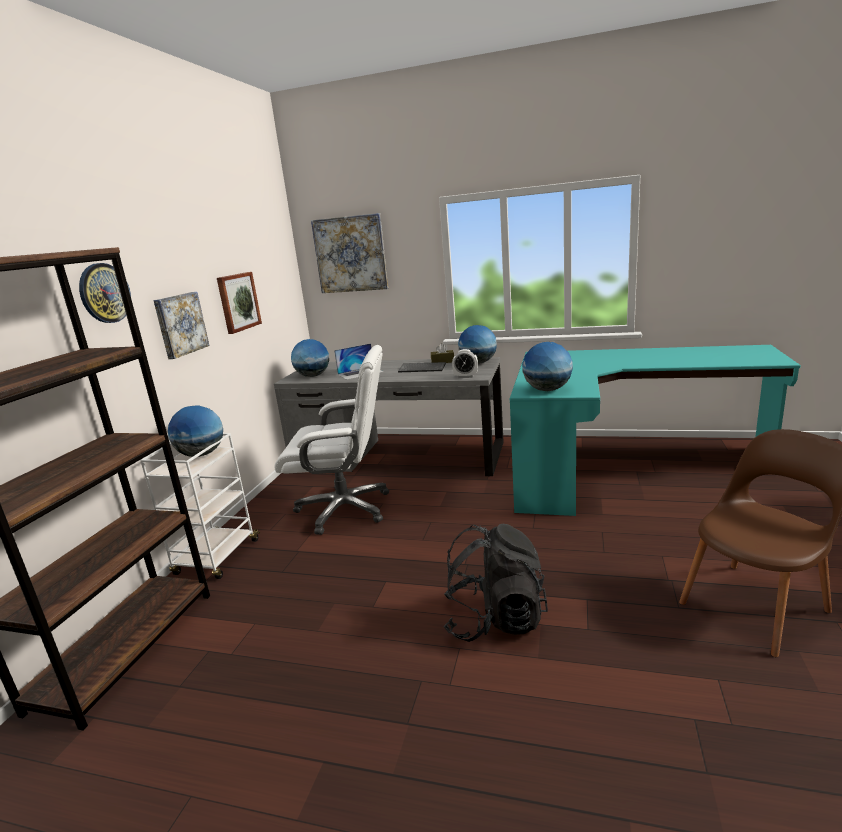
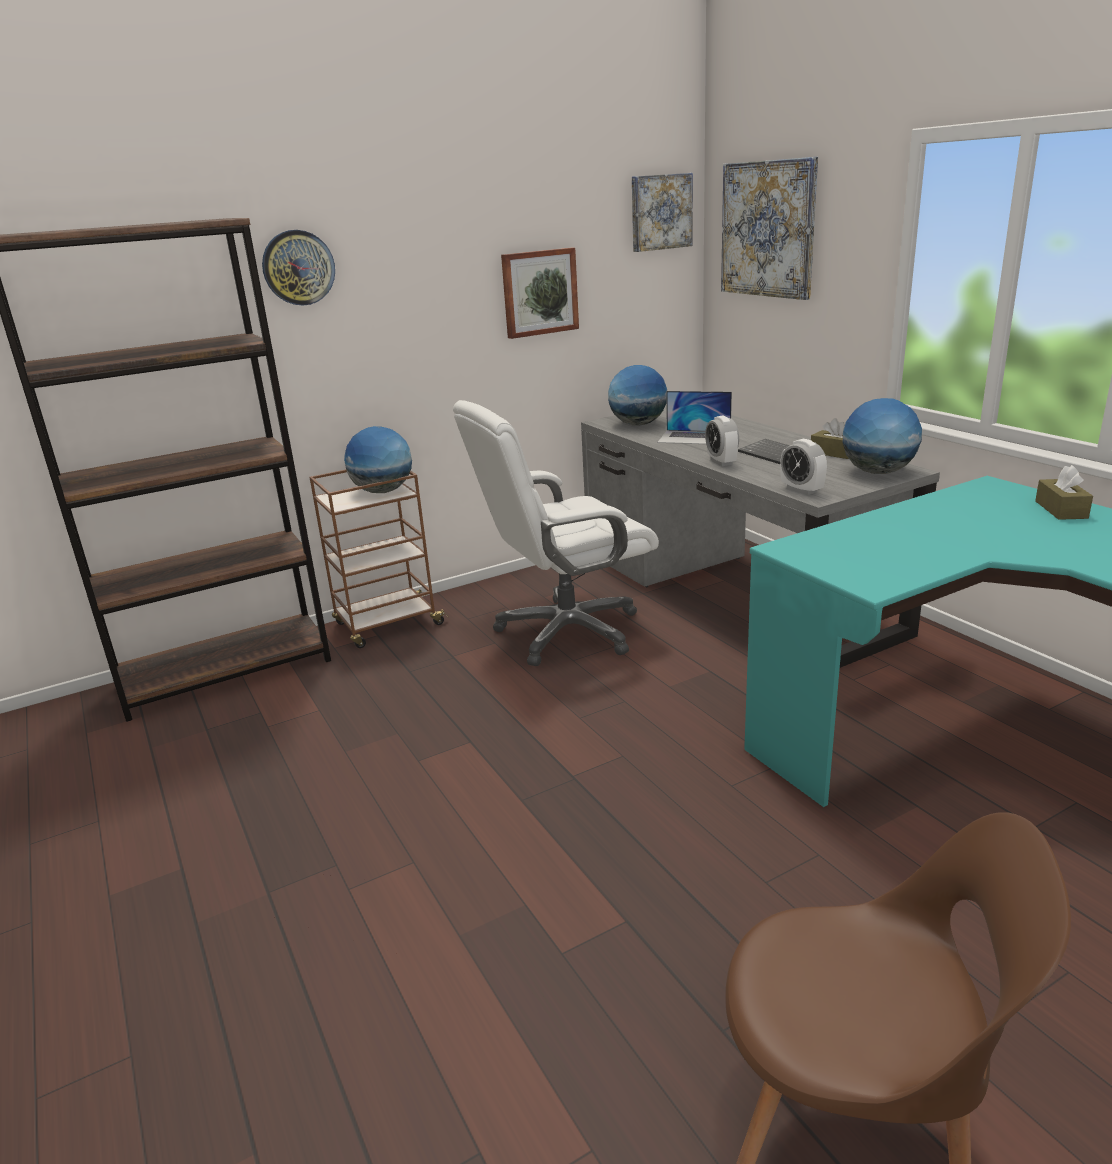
camera: 45 degrees right, 5 degrees up
(180, 324) = (416, 316): picture -> picture (660, 212)
(217, 558) = (387, 625): white cart -> brown cart
(345, 508) = (567, 632): white office chair -> white office chair turned 105 degrees clockwise
(401, 378) = (721, 462): none -> alarm clock
(494, 619) = (492, 860): black backpack -> none
(547, 390) = (830, 557): globe -> none
(576, 354) = (1061, 509): none -> brown tissue box

